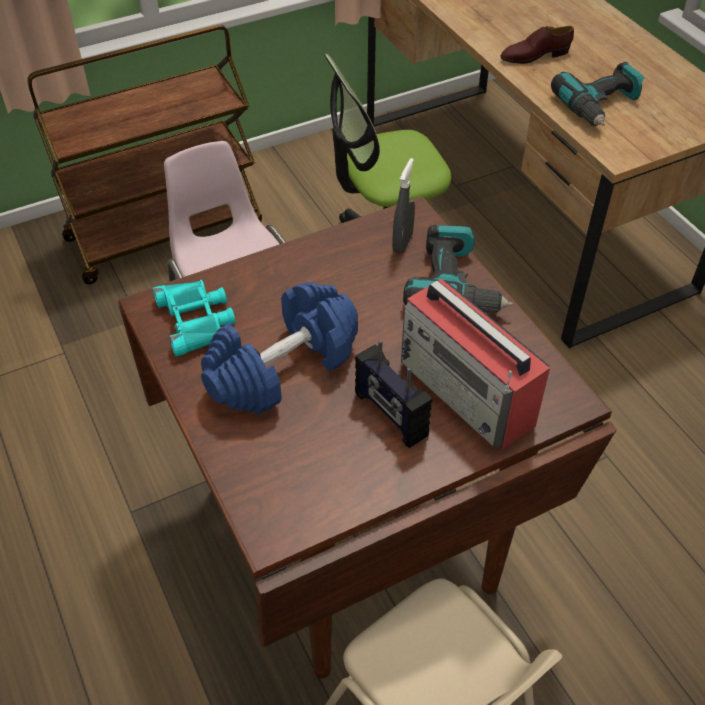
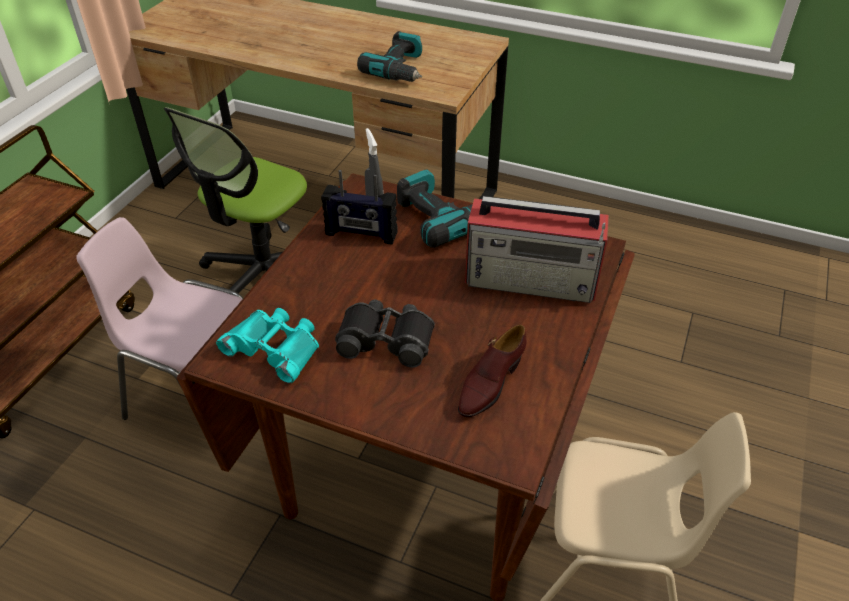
camera: 40 degrees left, 5 degrees down
(283, 367) = (386, 339): blue dumbbell -> black binoculars
(390, 415) = (500, 324): radio -> radio (361, 234)
(534, 56) = (319, 55): brown shoe -> brown shoe (490, 383)

